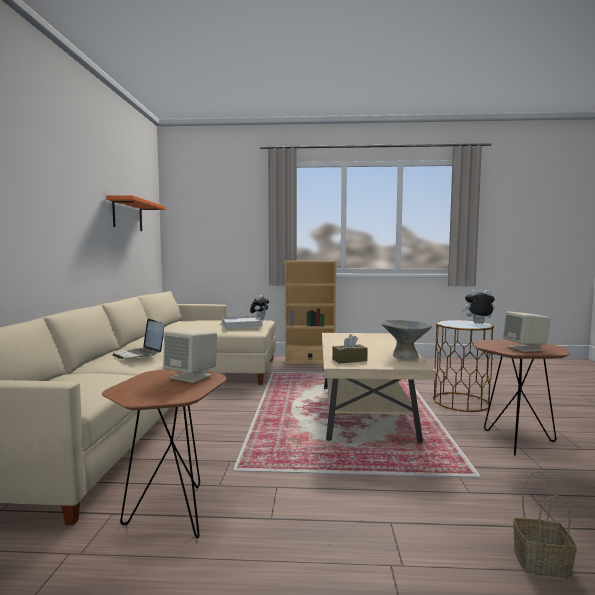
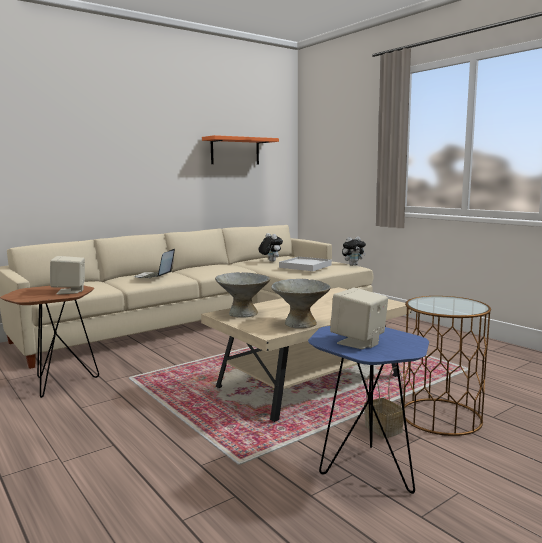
camera: 50 degrees right, 5 degrees up
(310, 362) = (400, 326): beige bookcase -> none
(349, 360) = (243, 313): brown tissue box -> grey bowl
(478, 323) = (466, 308): plush toy -> plush toy (270, 261)
(514, 442) = (364, 468): brown side table -> blue side table
(540, 563) = (108, 516): basket -> basket (382, 428)

